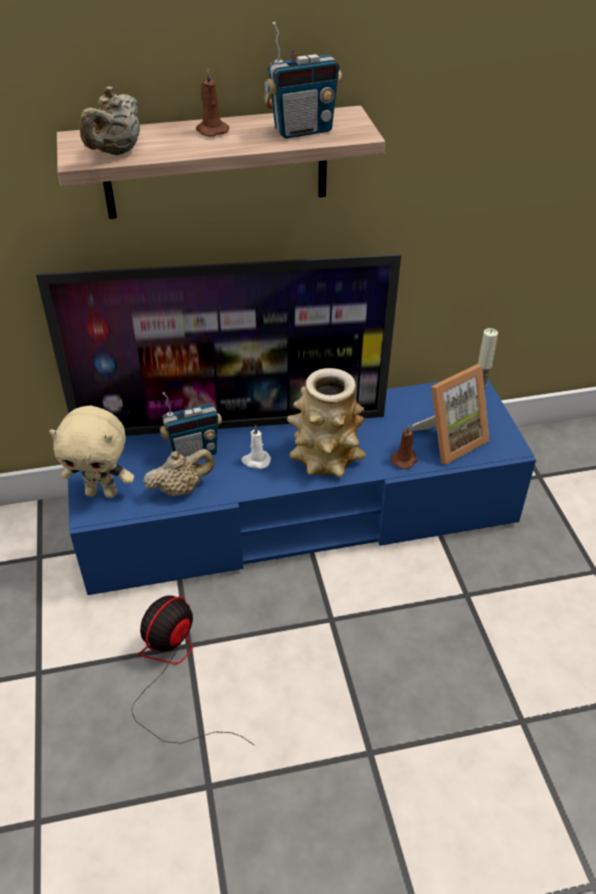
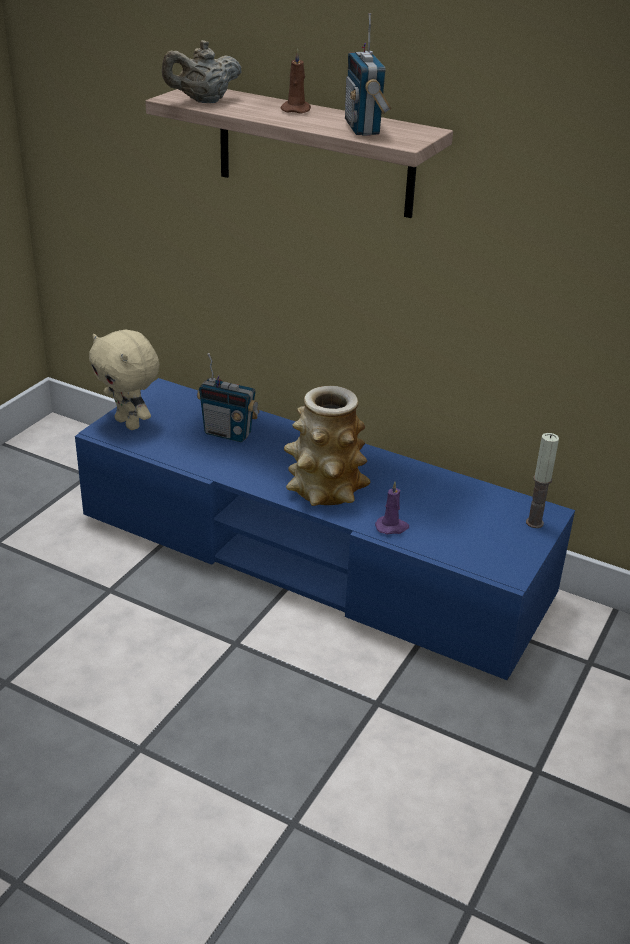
camera: 40 degrees right, 10 degrees down
(173, 672) = (77, 599): fan -> none
(181, 489) = (185, 450): beige teapot -> none
(232, 424) = (284, 430): television -> none
(256, 461) = (266, 462): white candle -> none
(302, 130) = (363, 128): radio -> radio turned 60 degrees clockwise
(404, 459) = (392, 527): brown candle -> purple candle
(449, 440) = (457, 536): picture frame -> none

